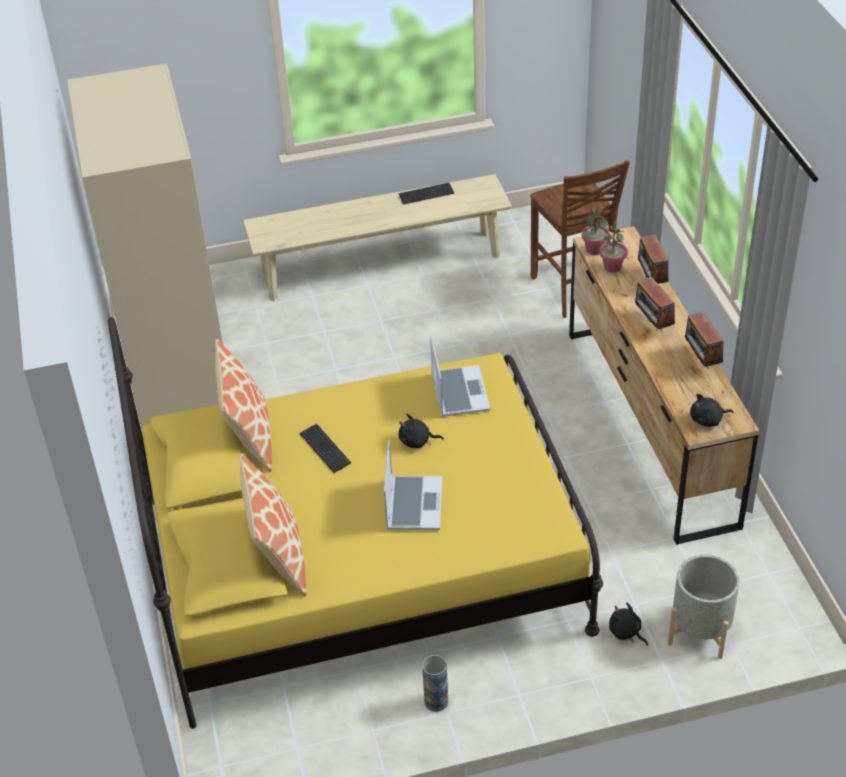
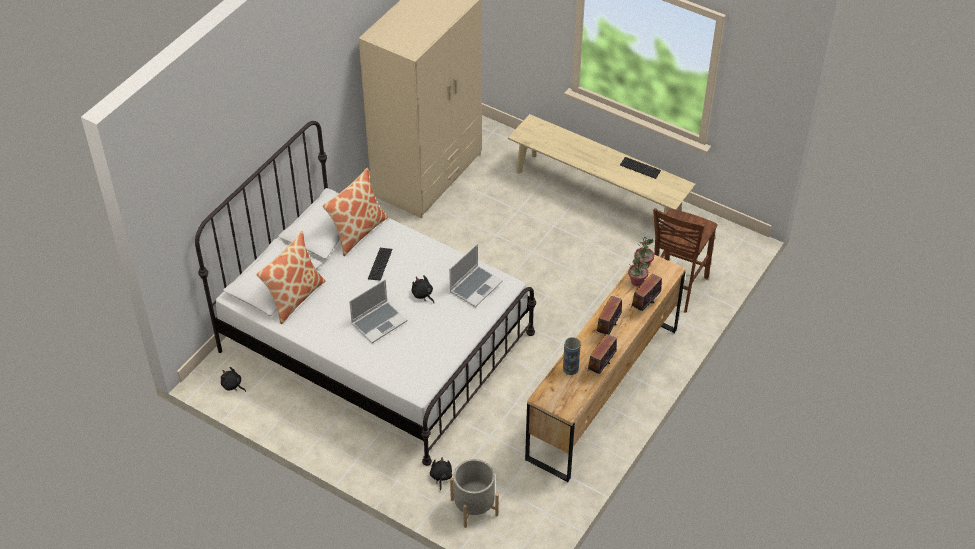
camera: 45 degrees right, 5 degrees up
(362, 564) = (376, 342): yellow bed -> white bed
(436, 701) = (321, 430): vase -> vase (570, 368)
(708, 420) = (555, 397): black plush toy -> black plush toy (232, 385)

